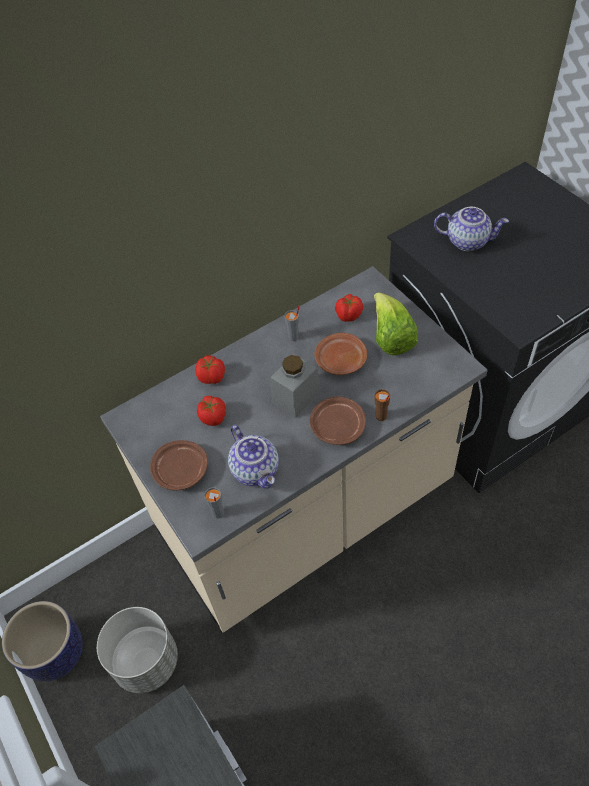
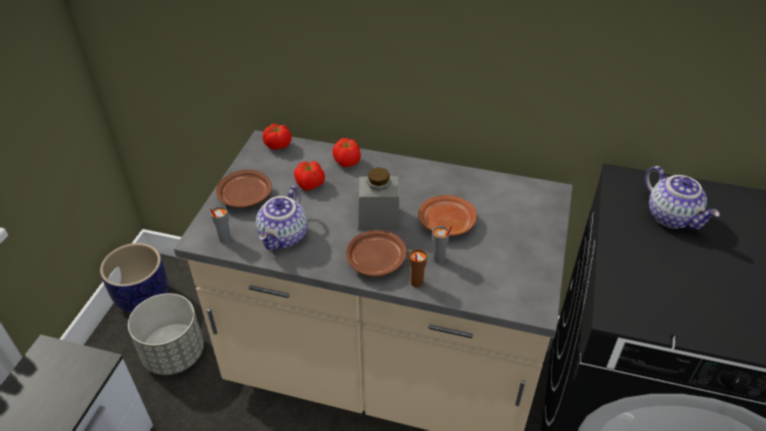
camera: 45 degrees right, 10 degrees down
(294, 337) = (437, 182): grey cup -> grey cup (439, 259)
(348, 315) = (499, 200): tomato -> tomato (278, 145)
(391, 338) = (509, 241): lettuce -> none

